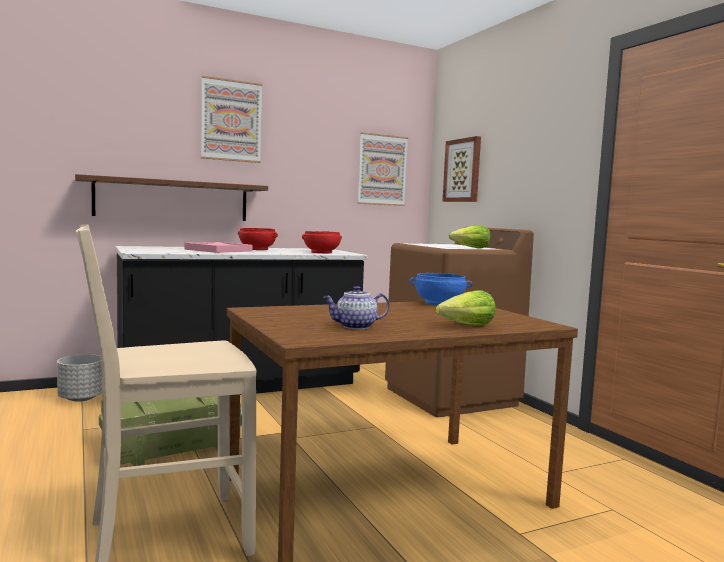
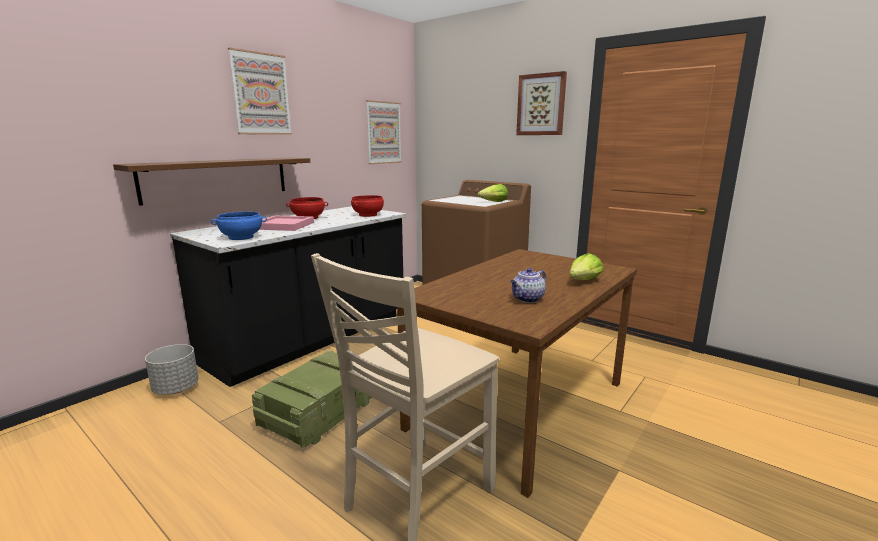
camera: 25 degrees left, 10 degrees up
(439, 303) = (516, 257): blue bowl -> blue bowl (241, 237)
(463, 170) = (452, 132): picture -> picture (541, 105)

